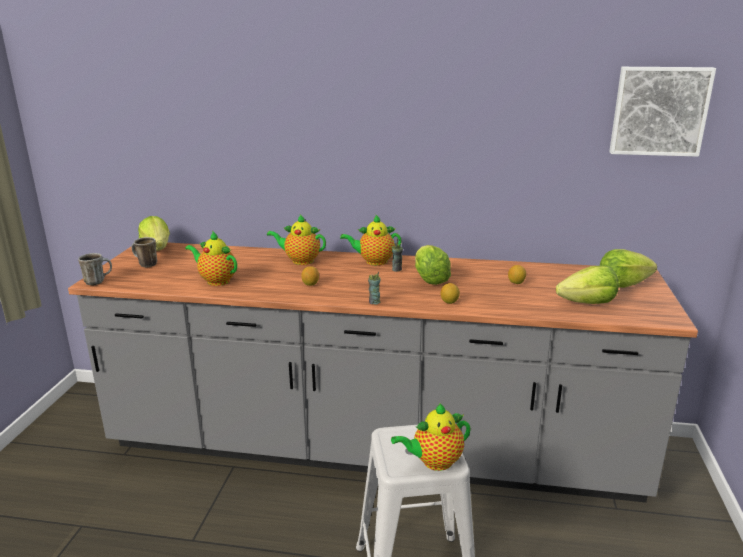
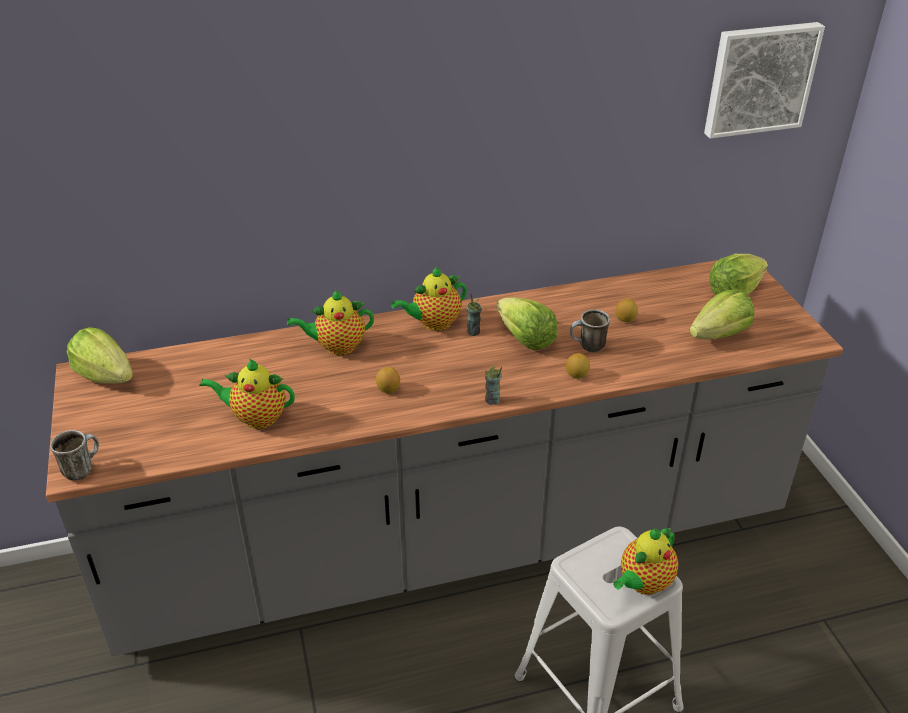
camera: 25 degrees left, 15 degrees up
(145, 264) = (119, 414): mug -> mug (587, 347)

